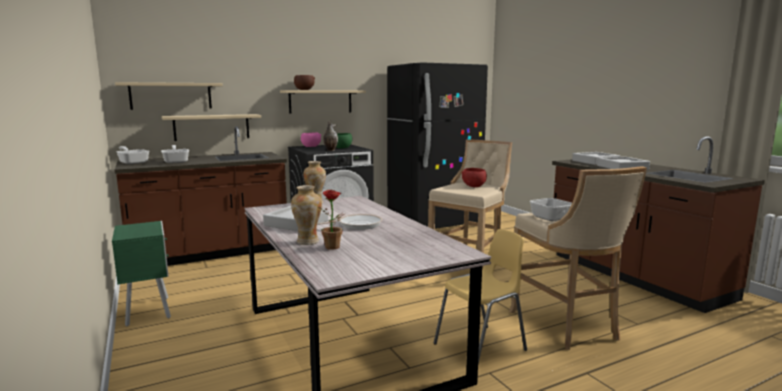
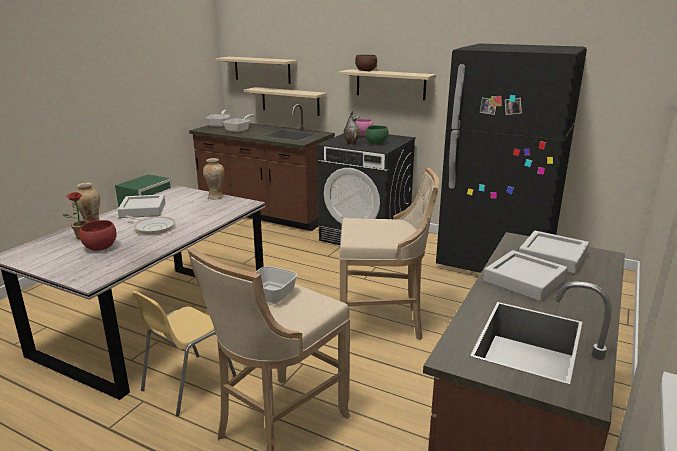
camera: 55 degrees right, 10 degrees up
(474, 186) = (392, 230): red bowl -> red bowl (100, 248)
(481, 347) = (188, 384): yellow chair -> yellow chair turned 105 degrees clockwise

